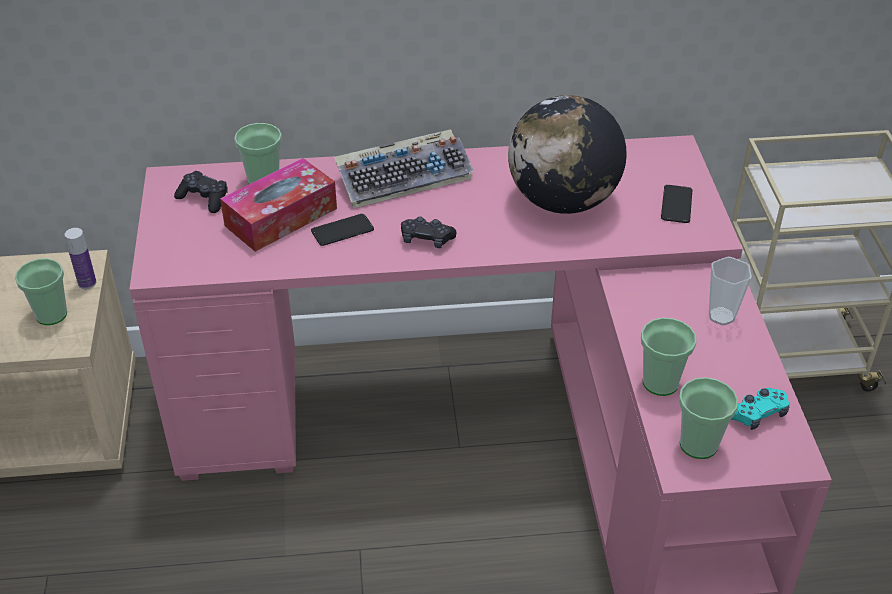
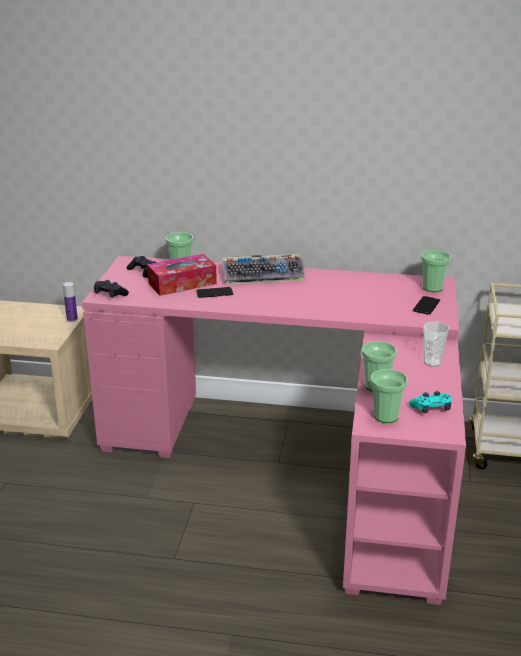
camera: 15 degrees right, 15 degrees down
(51, 315) = (45, 330): cup -> cup (432, 288)
(426, 239) = (262, 302): black game controller -> black game controller (110, 294)
(562, 201) = (354, 296): globe -> none

